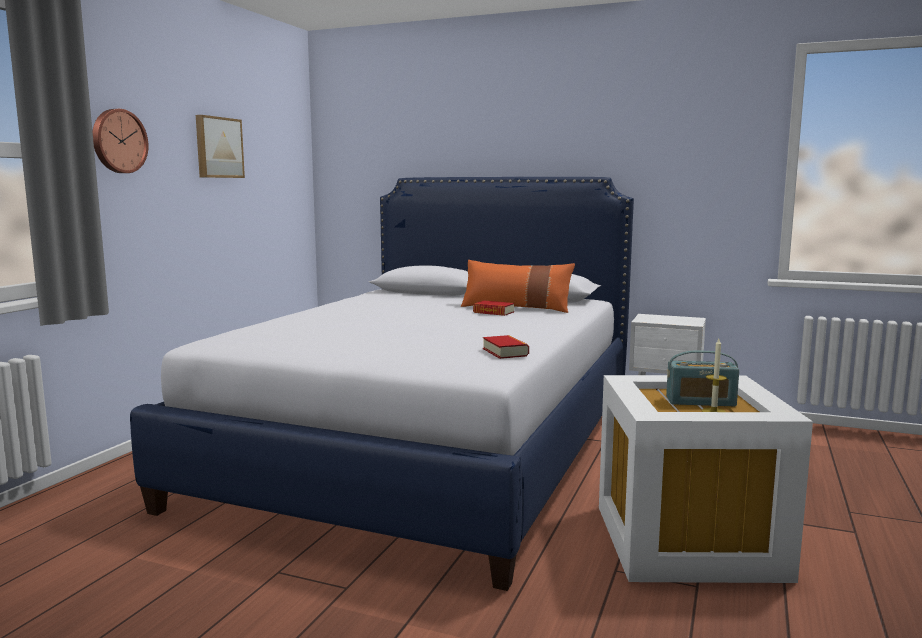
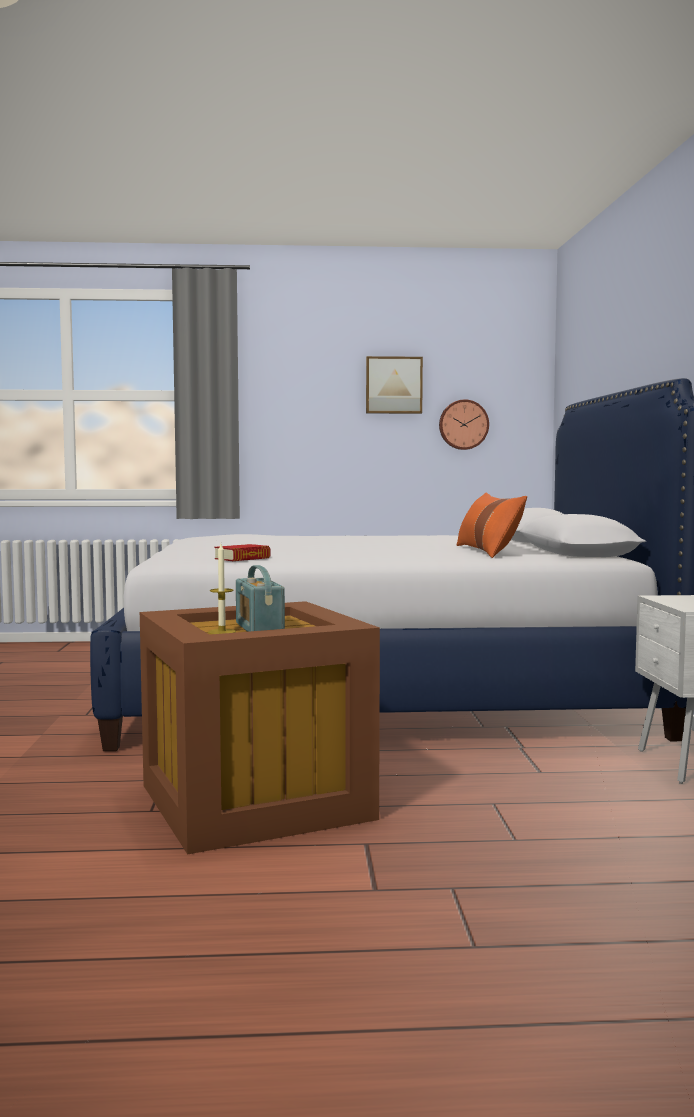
camera: 65 degrees right, 5 degrees down
(118, 141) = (275, 385): wall clock -> wall clock (463, 424)
(493, 312) = (441, 550): book -> none
(689, 540) = (259, 802): white storage box -> brown storage box

